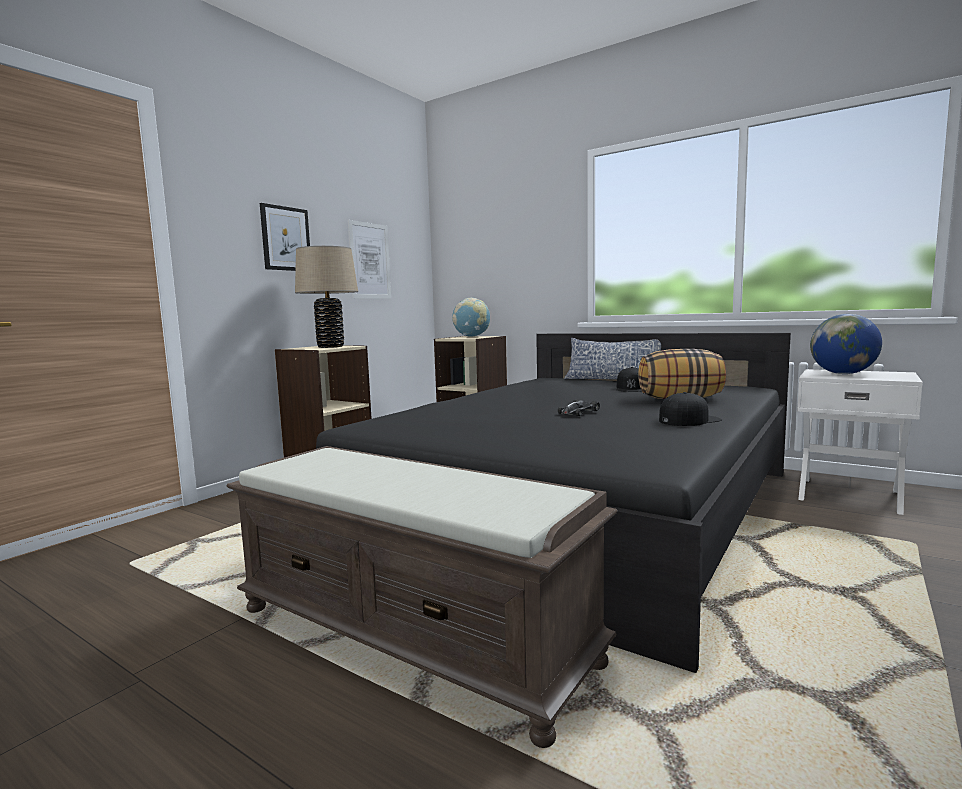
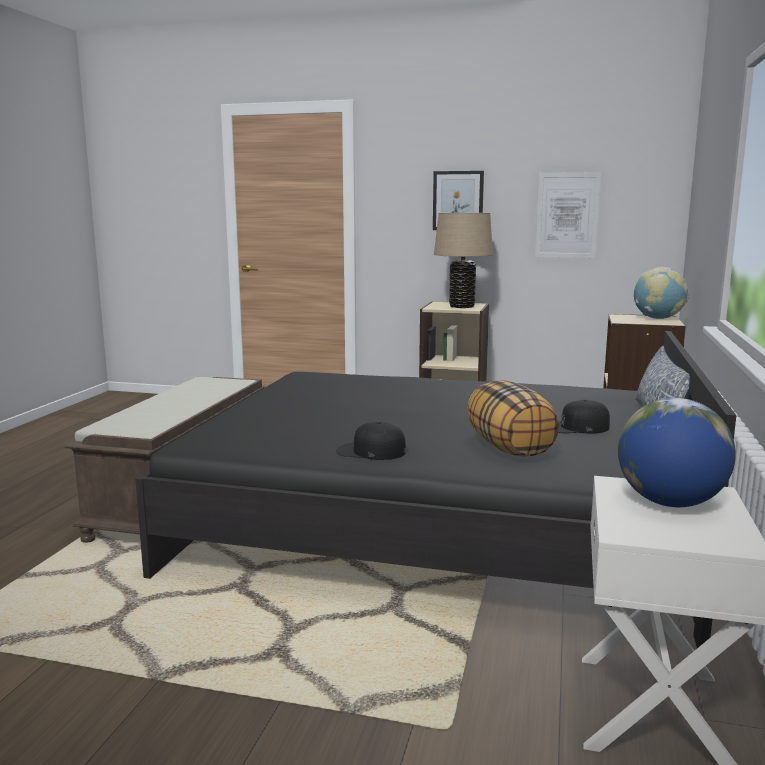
camera: 70 degrees right, 5 degrees up
(578, 412) = (387, 416): toy car -> none
(689, 420) = (370, 451): black cap -> black cap turned 150 degrees clockwise

